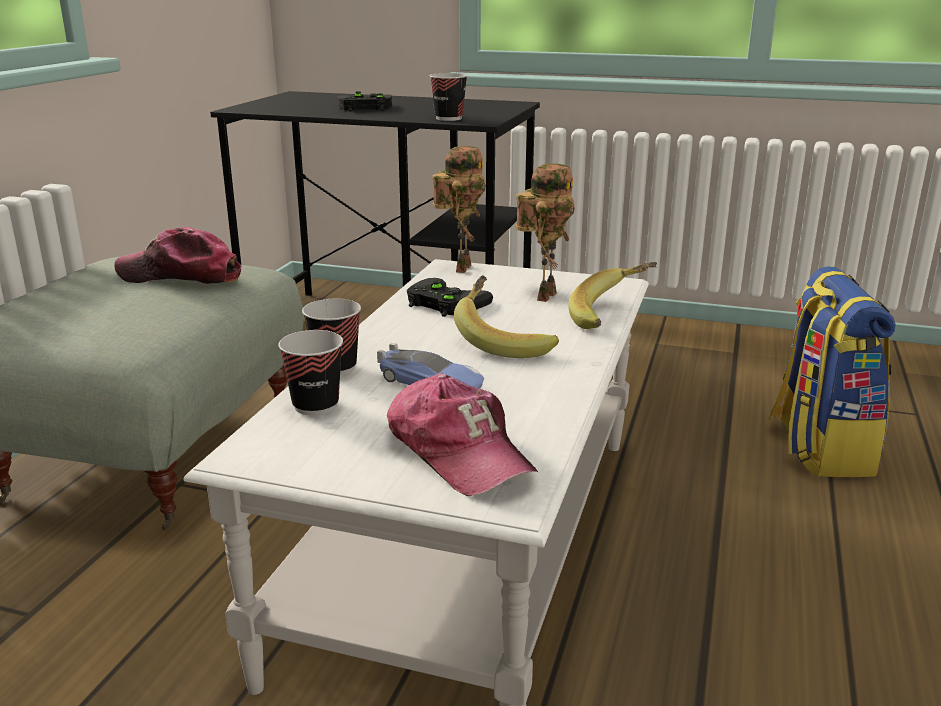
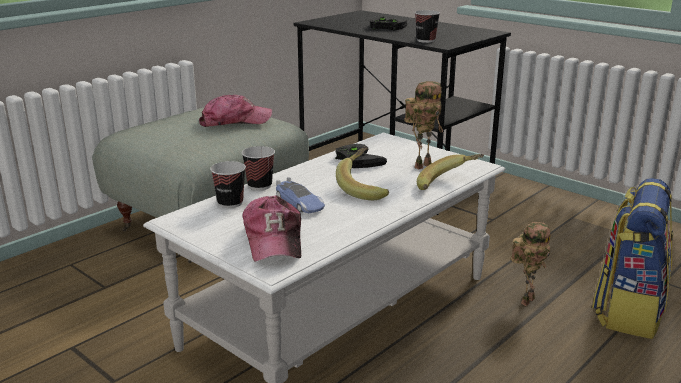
camera: 25 degrees right, 0 degrees up
(181, 275) = (235, 121): cap -> cap turned 135 degrees clockwise
(461, 267) = (392, 140): toy robot -> toy robot (526, 300)

